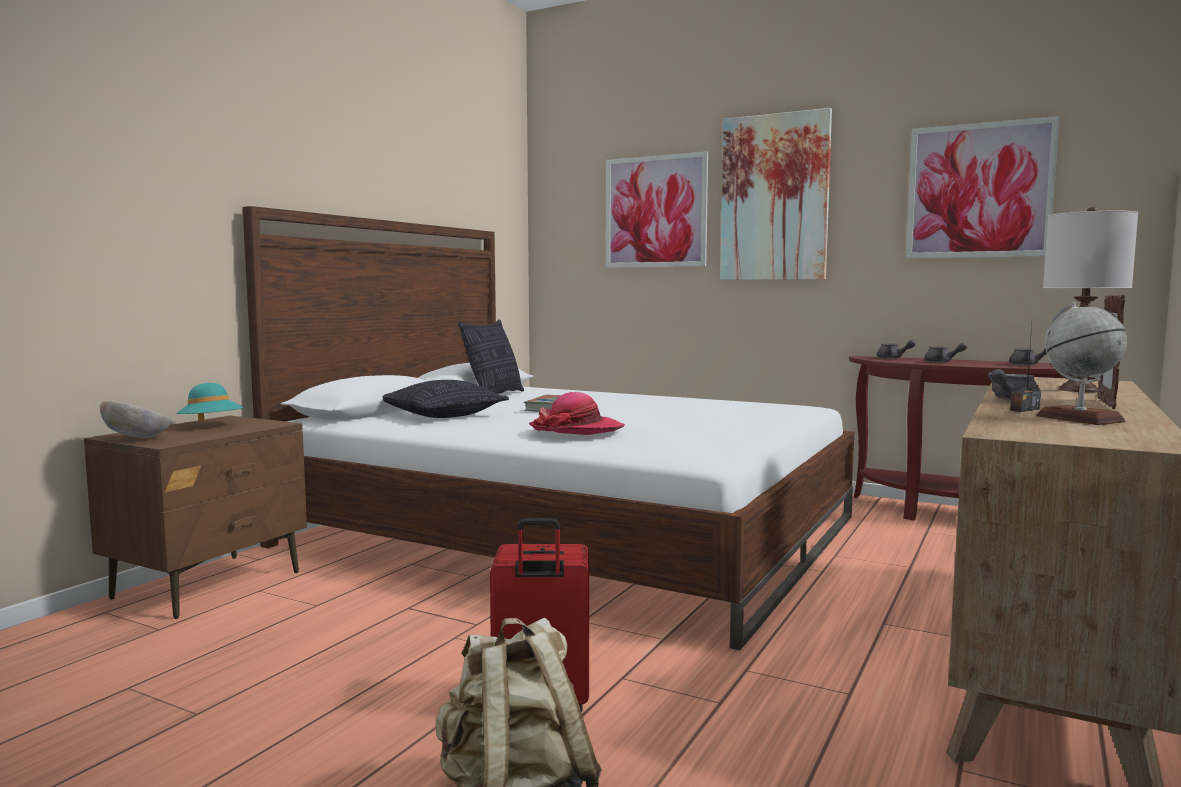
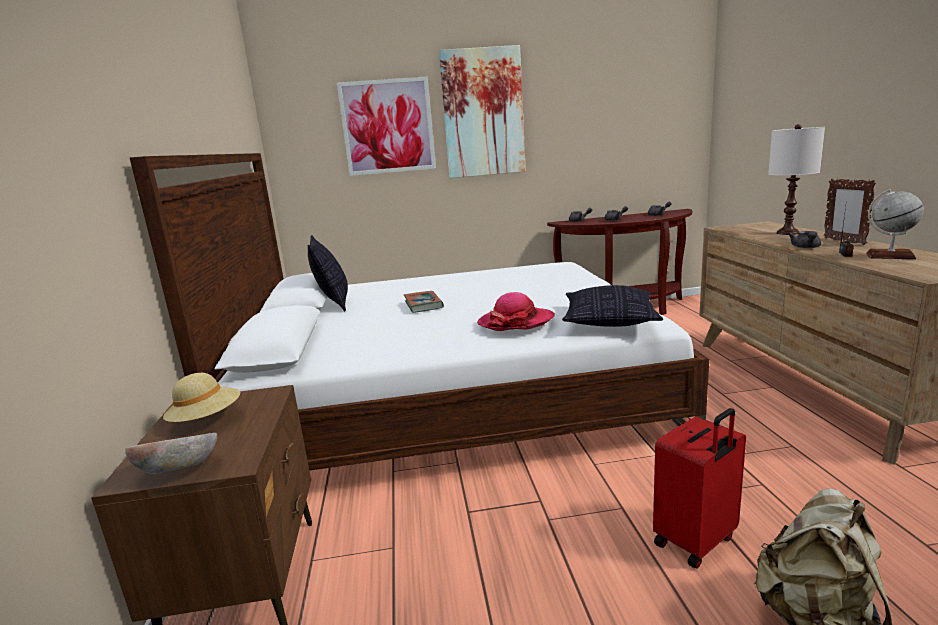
camera: 35 degrees left, 10 degrees up
(211, 426) = (207, 420): turquoise hat -> beige hat
(443, 415) = (359, 335): pillow -> pillow (609, 321)
(979, 191) = (614, 106): picture -> none

